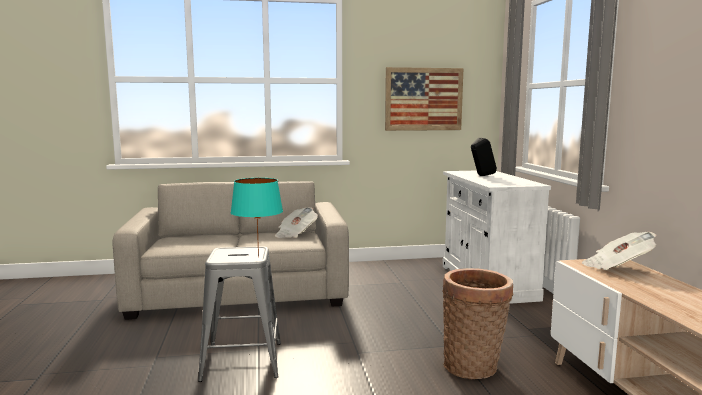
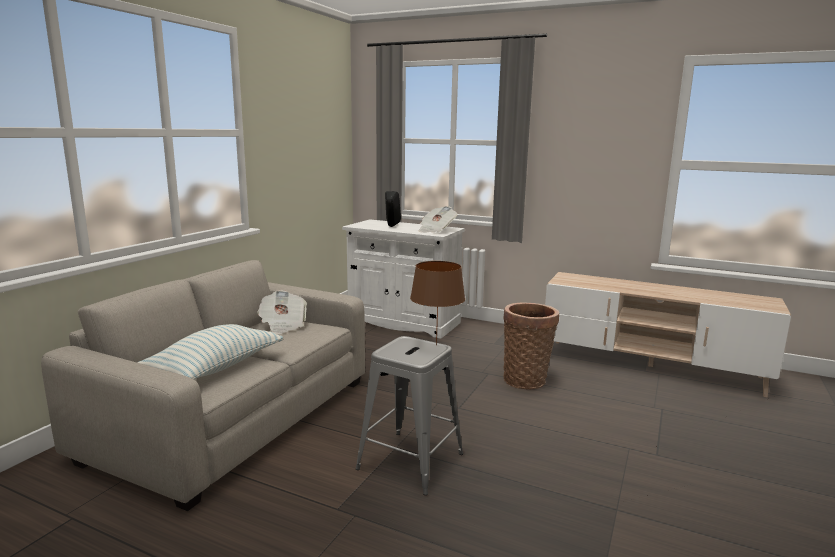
camera: 55 degrees left, 5 degrees up
(202, 242) = (216, 368): none -> pillow
(257, 257) = (435, 345): turquoise table lamp -> brown table lamp
(423, 99) = (306, 152): picture -> none
(617, 267) = (576, 278): newspaper -> newspaper (436, 230)

